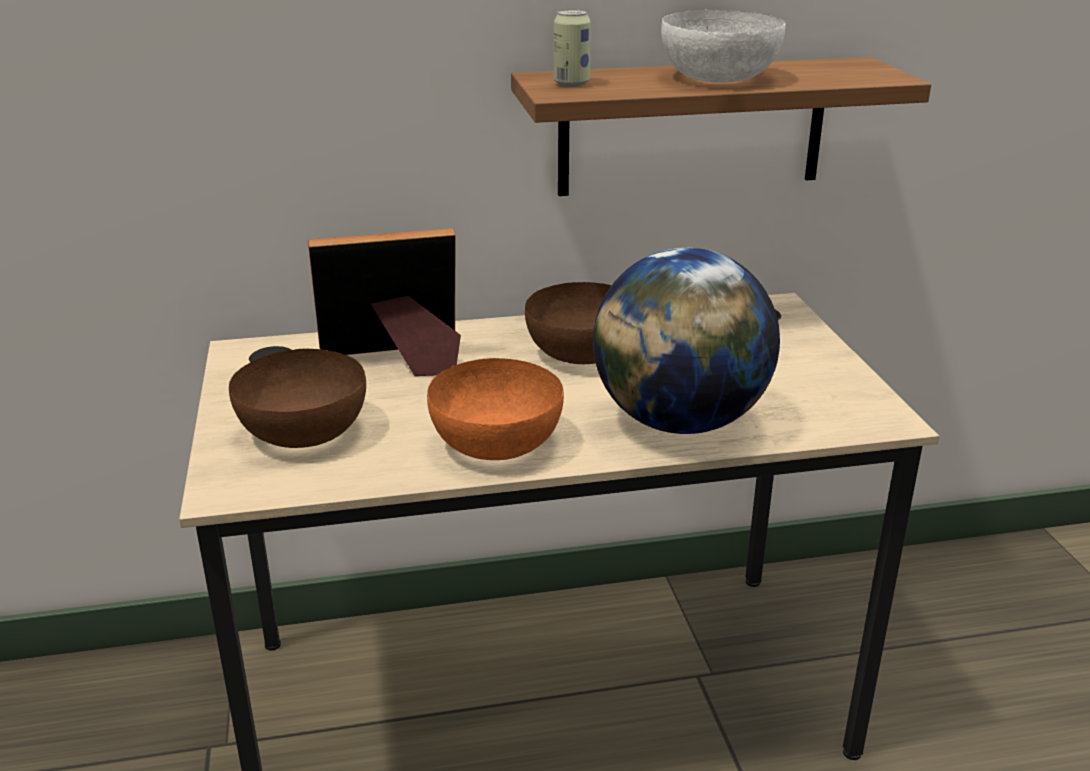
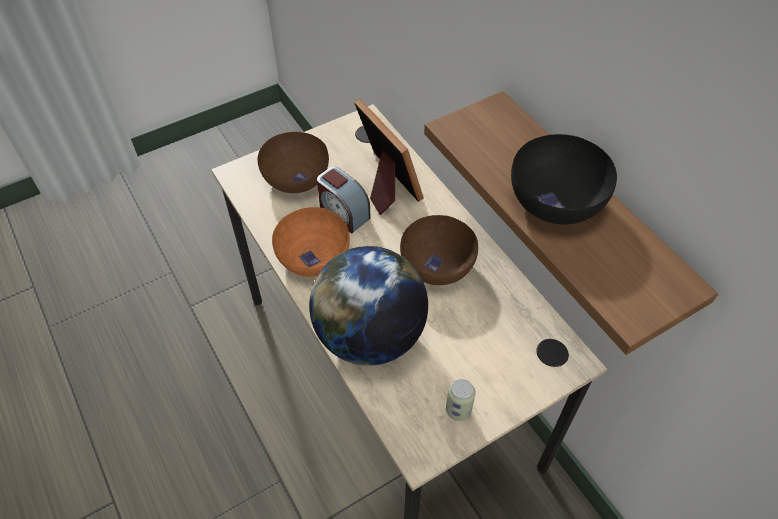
camera: 70 degrees right, 25 degrees up
(424, 402) = (343, 213): none -> alarm clock
(571, 83) = (485, 127): can -> can (458, 410)
(720, 77) = (556, 202): white bowl -> black bowl

